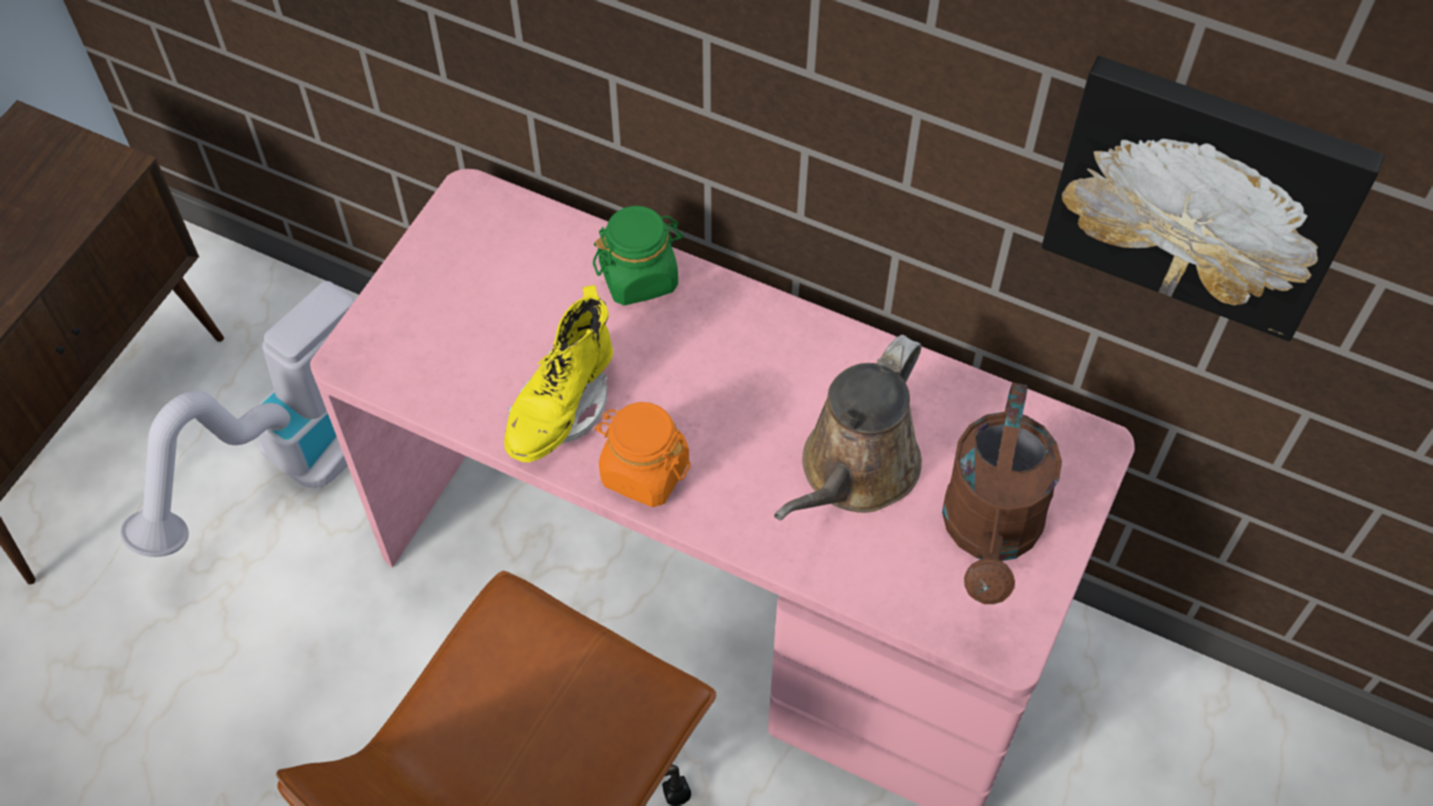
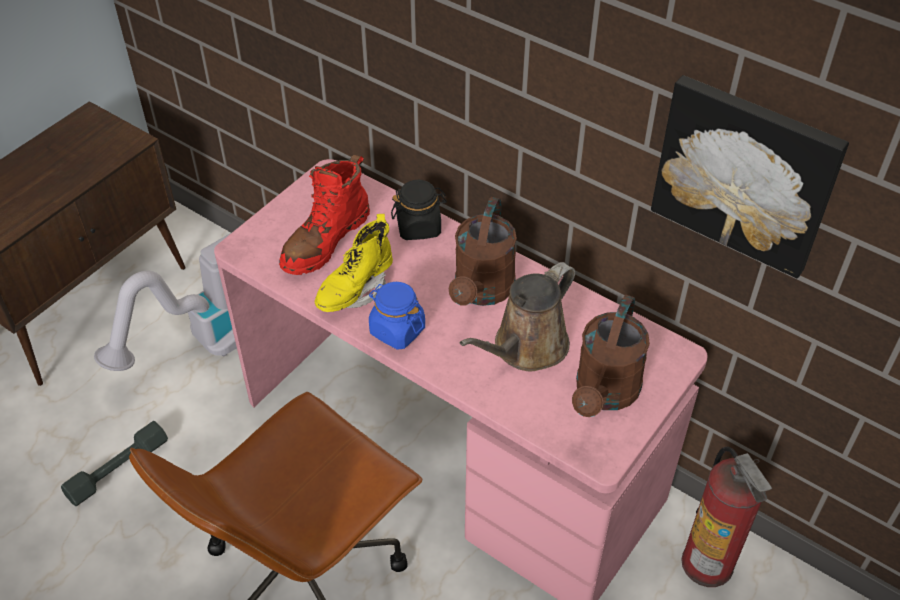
camera: 10 degrees right, 10 degrees down
(196, 707) = (118, 468): none -> grey dumbbell
(492, 324) = (325, 240): none -> red boot
(639, 276) = (419, 227): green jar -> black jar
(644, 471) = (397, 330): orange jar -> blue jar
(764, 381) = (482, 292): none -> brown watering can
(1137, 712) = (708, 563): none -> fire extinguisher

